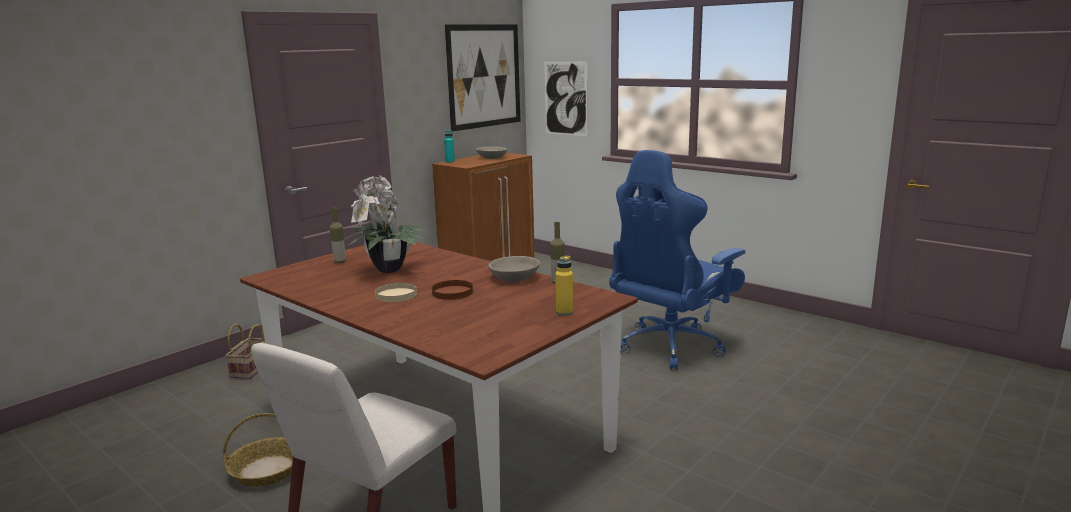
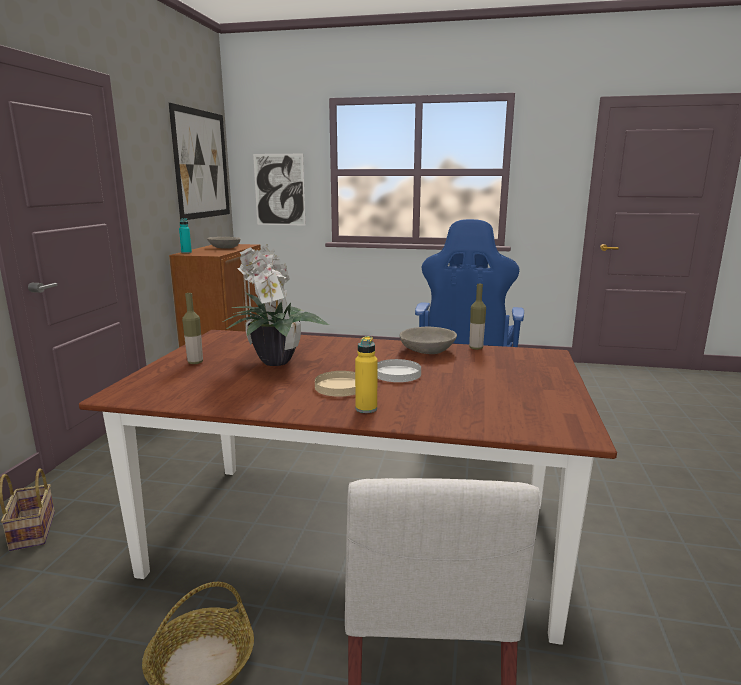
camera: 30 degrees left, 0 degrees up
(452, 292) = (397, 373): brown plate -> white plate
(564, 312) = (544, 373): yellow bottle -> yellow bottle (366, 408)

